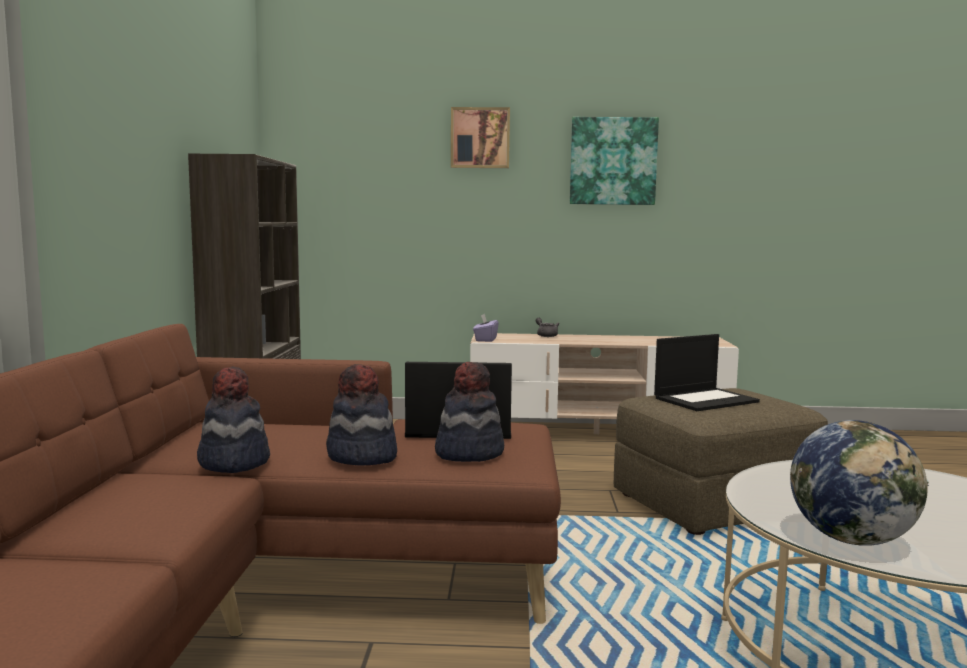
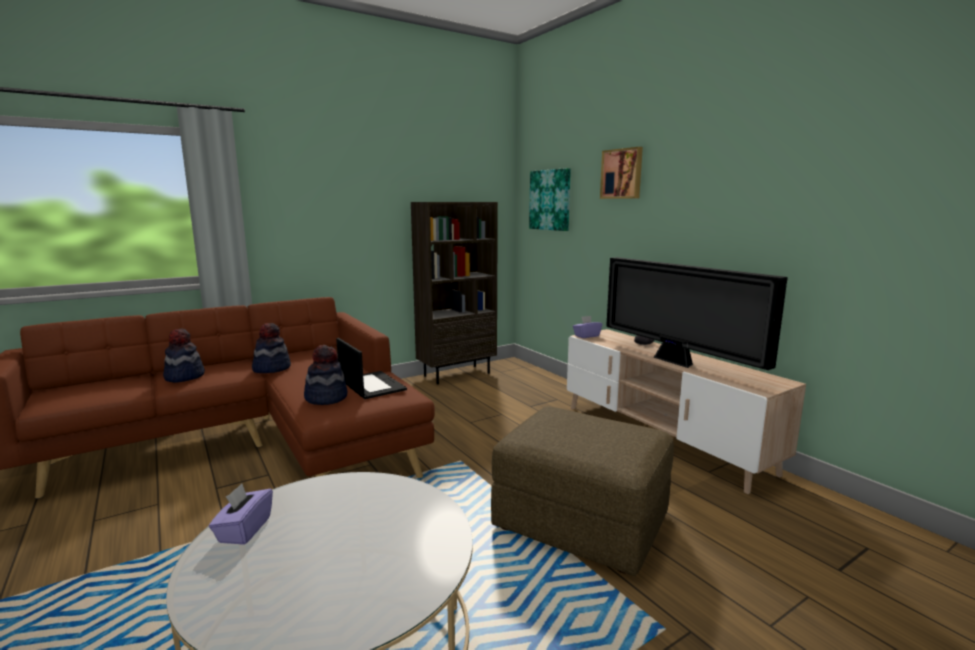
camera: 55 degrees right, 5 degrees up
(361, 457) = (299, 383): hat -> hat (184, 376)
(613, 161) = (718, 190): picture -> picture (550, 200)
(621, 342) = (676, 362): none -> television
(705, 400) = (577, 427): laptop -> none
(852, 539) = (244, 530): globe -> purple tissue box

